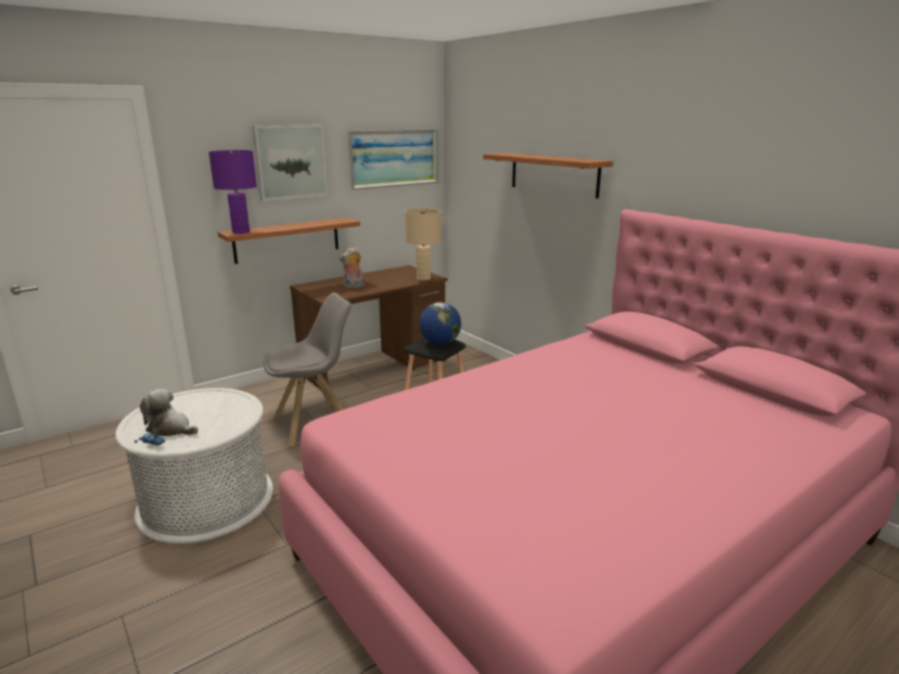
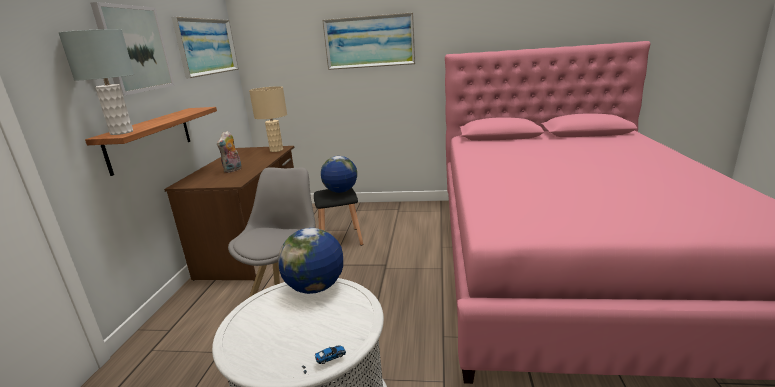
camera: 45 degrees left, 0 degrees up
(171, 429) = (307, 341): plush toy -> none
(238, 403) = (315, 288): none -> globe
(240, 232) = (121, 132): purple table lamp -> grey table lamp
(553, 174) = (369, 42): shelf -> picture

